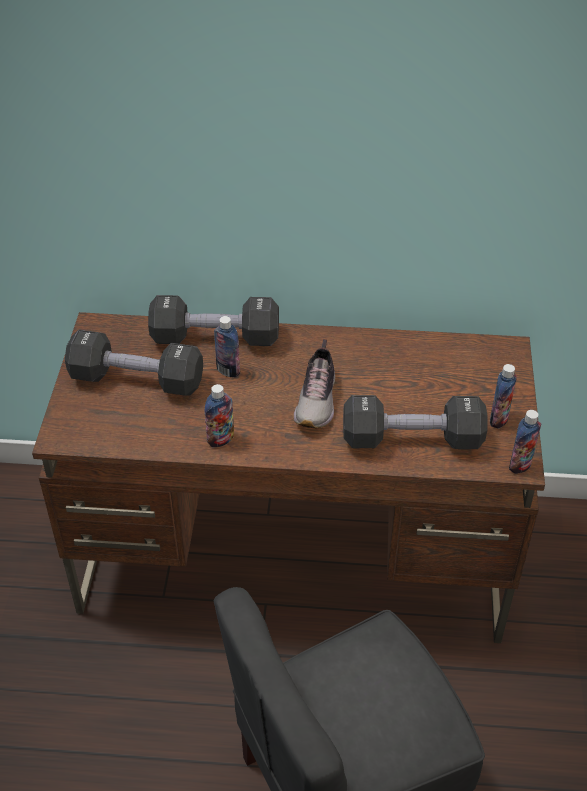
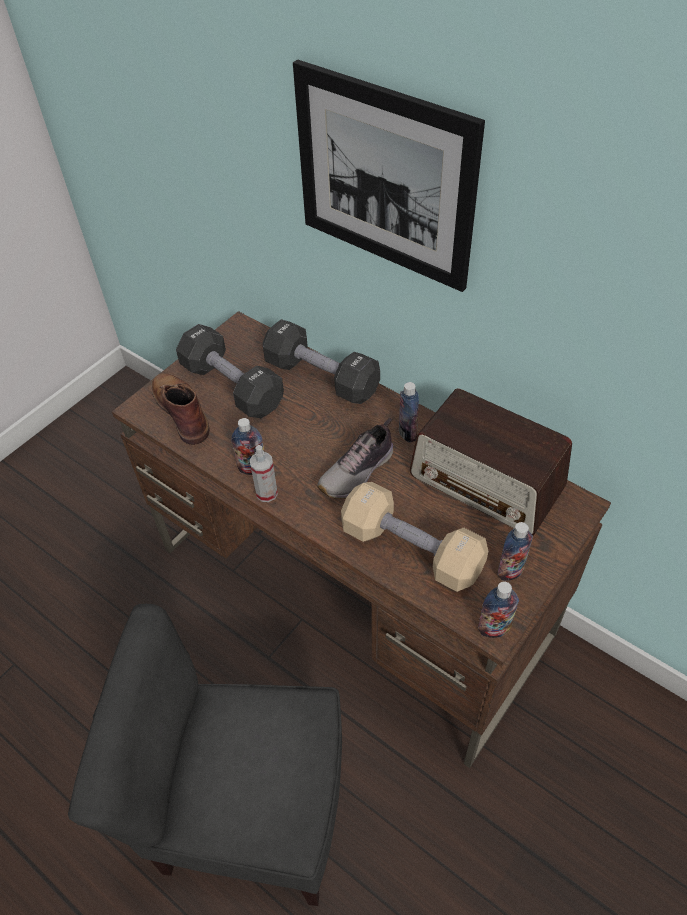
camera: 35 degrees right, 5 degrees up
(104, 421) = (181, 410): none -> brown boot
(228, 370) = (308, 410): bottle -> bottle (407, 433)
(252, 453) = (266, 493): none -> spray bottle
(265, 118) = (384, 178): none -> picture
(412, 439) = (411, 549): black dumbbell -> beige dumbbell
(427, 362) = (487, 482): none -> radio

